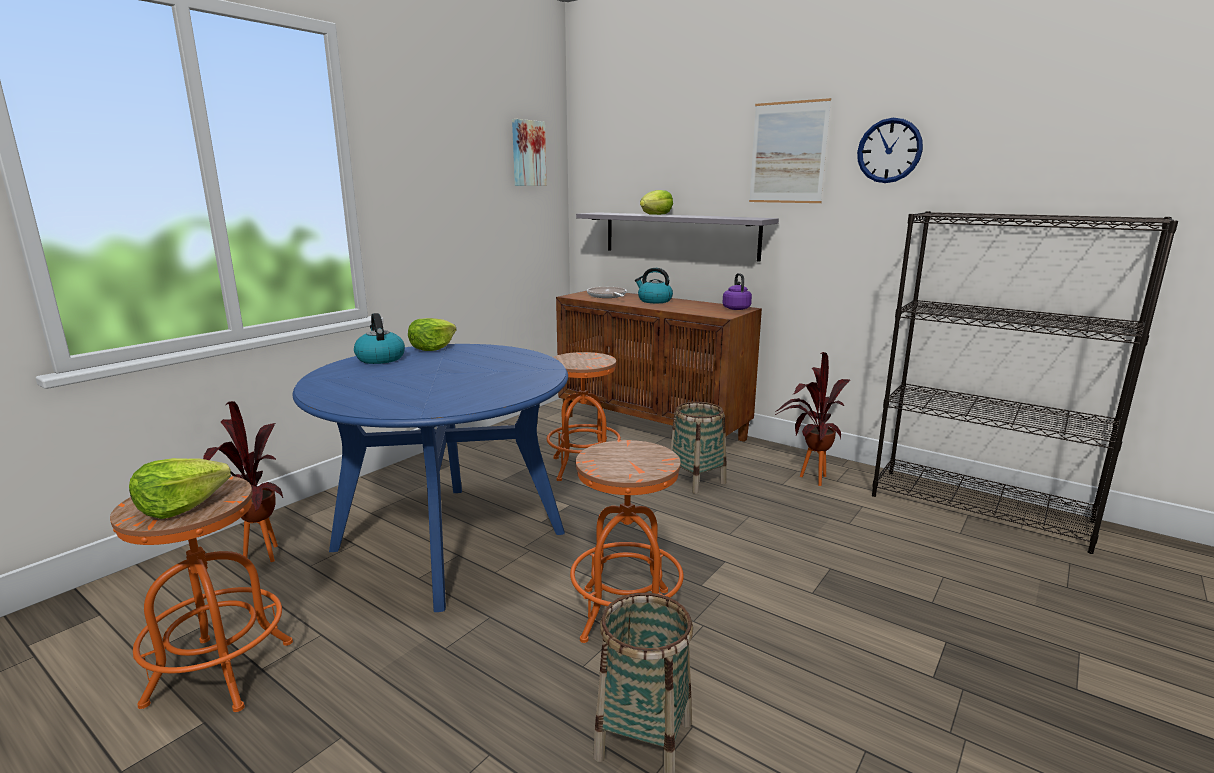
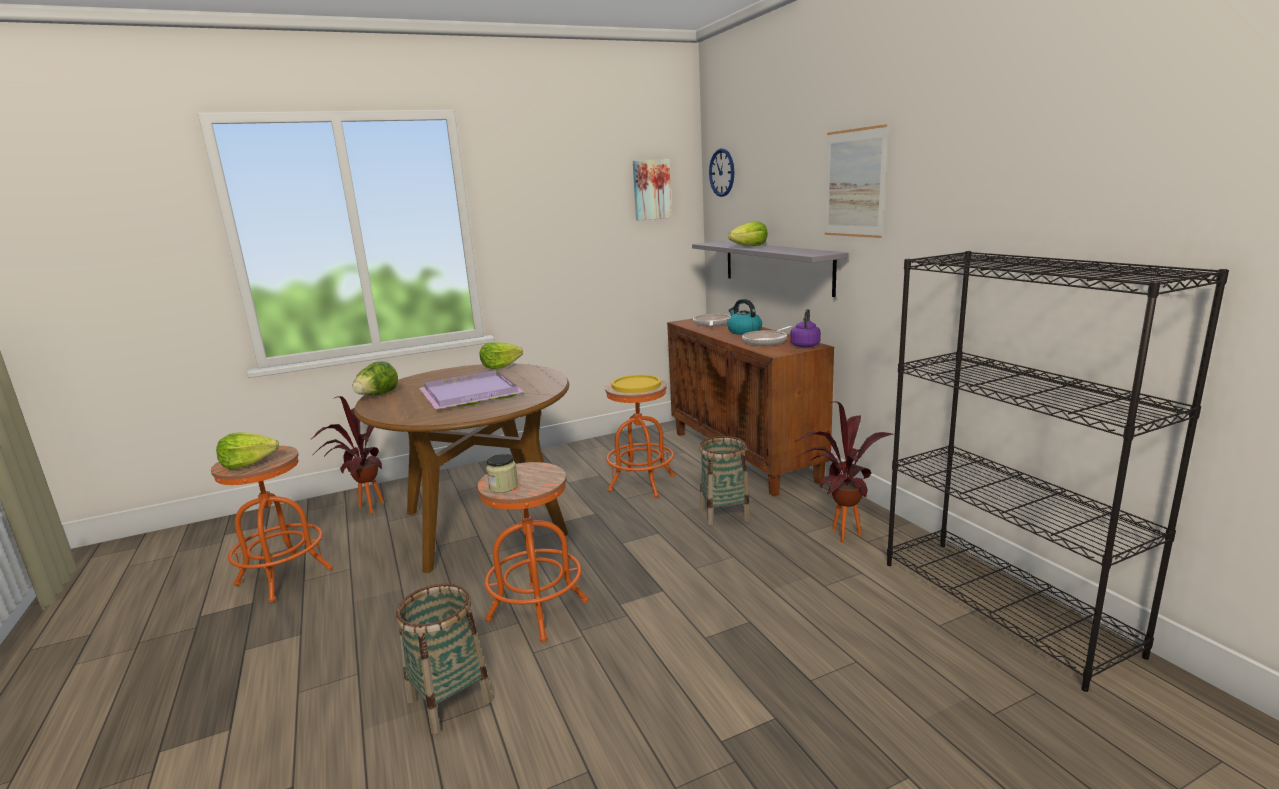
camera: 30 degrees right, 0 degrees up
(319, 391) = (377, 395): none -> lettuce
(380, 358) = (453, 372): kettle -> none
(449, 540) = (483, 523): blue dining table -> brown dining table
(452, 377) = (468, 393): none -> purple tray
(583, 359) = (636, 385): none -> yellow plate
(622, 470) = (503, 487): none -> jar
(694, 307) = (766, 341): none -> frying pan
(889, 150) = (938, 180): wall clock -> wall clock (722, 172)

